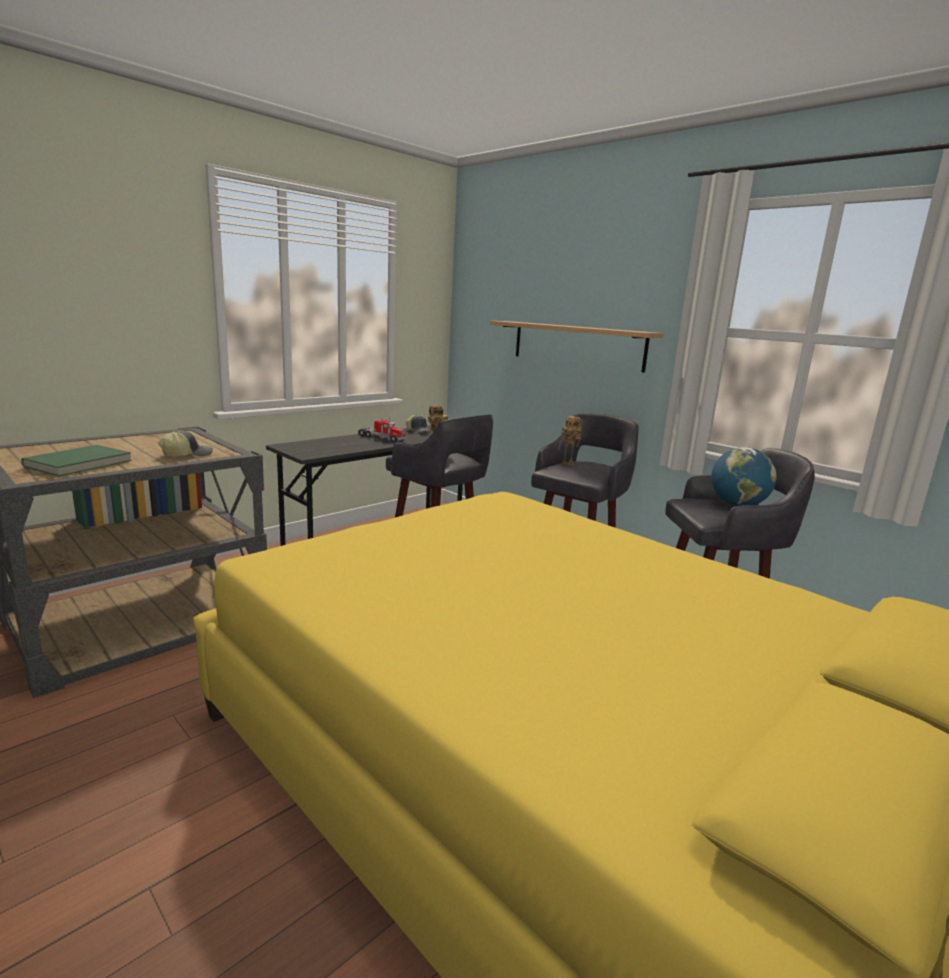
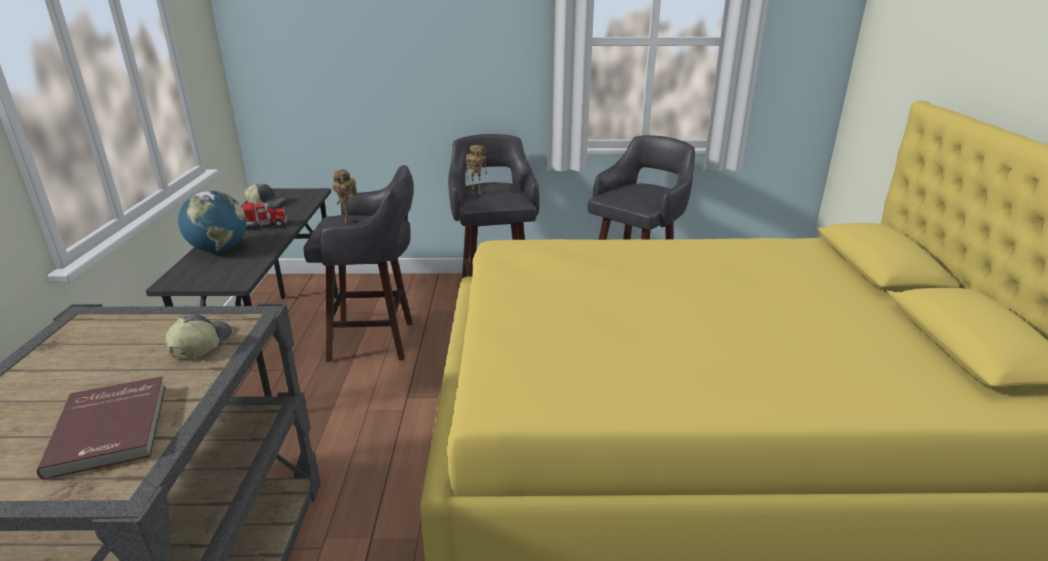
camera: 45 degrees left, 10 degrees up
(80, 464) = (112, 428): green book -> red book
(576, 345) = (426, 67): shelf -> none
(737, 505) = (638, 188): globe -> globe (219, 249)

